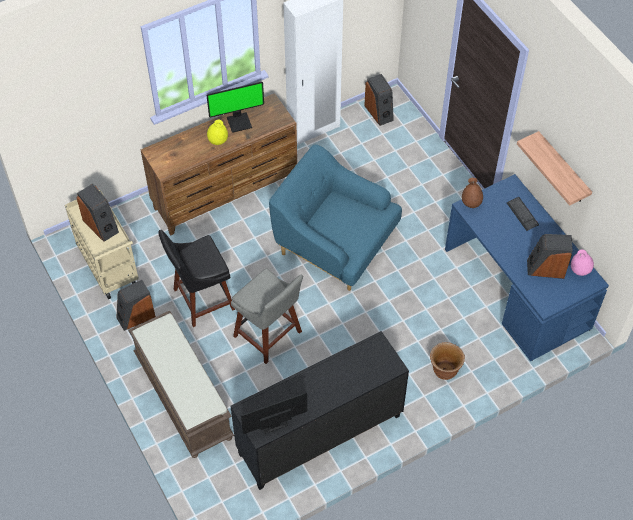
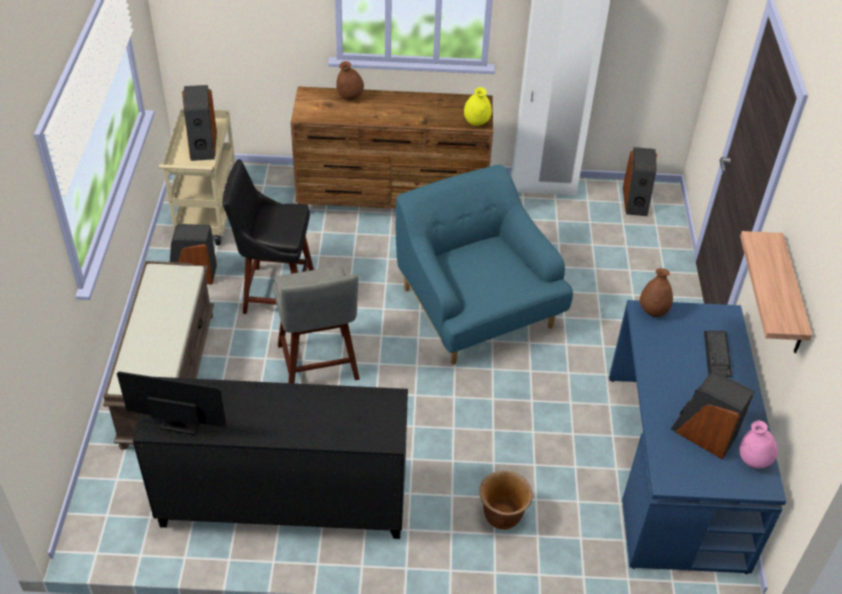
camera: 30 degrees right, 10 degrees down
(183, 141) = (350, 97): none -> brown vase
(218, 141) = (387, 112): yellow vase -> yellow vase (476, 122)
(239, 121) = (428, 105): monitor -> none

